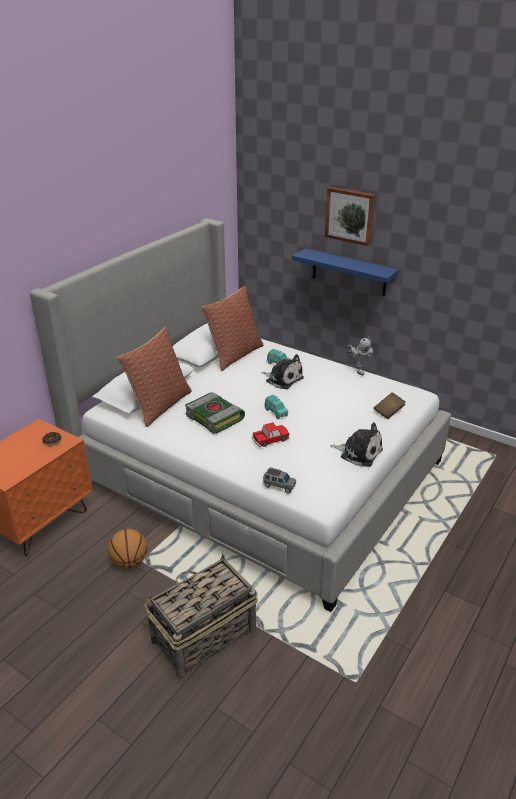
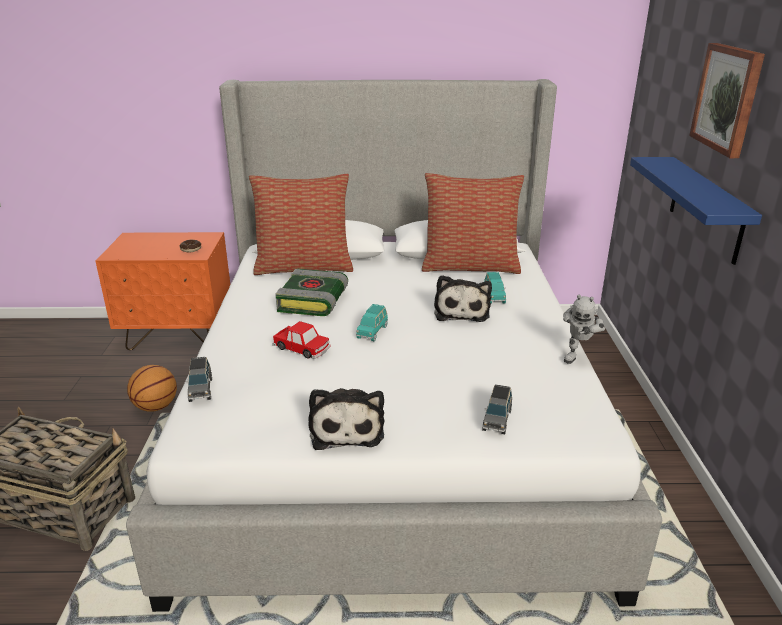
camera: 55 degrees right, 5 degrees down
(389, 411) = (497, 420): brown book -> grey toy car

